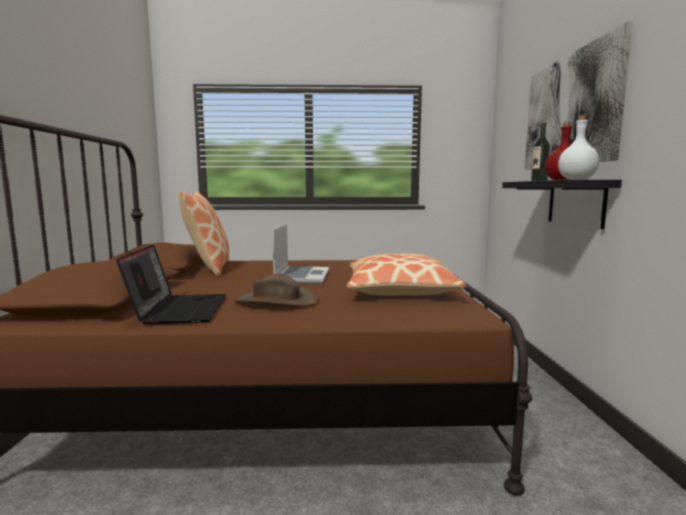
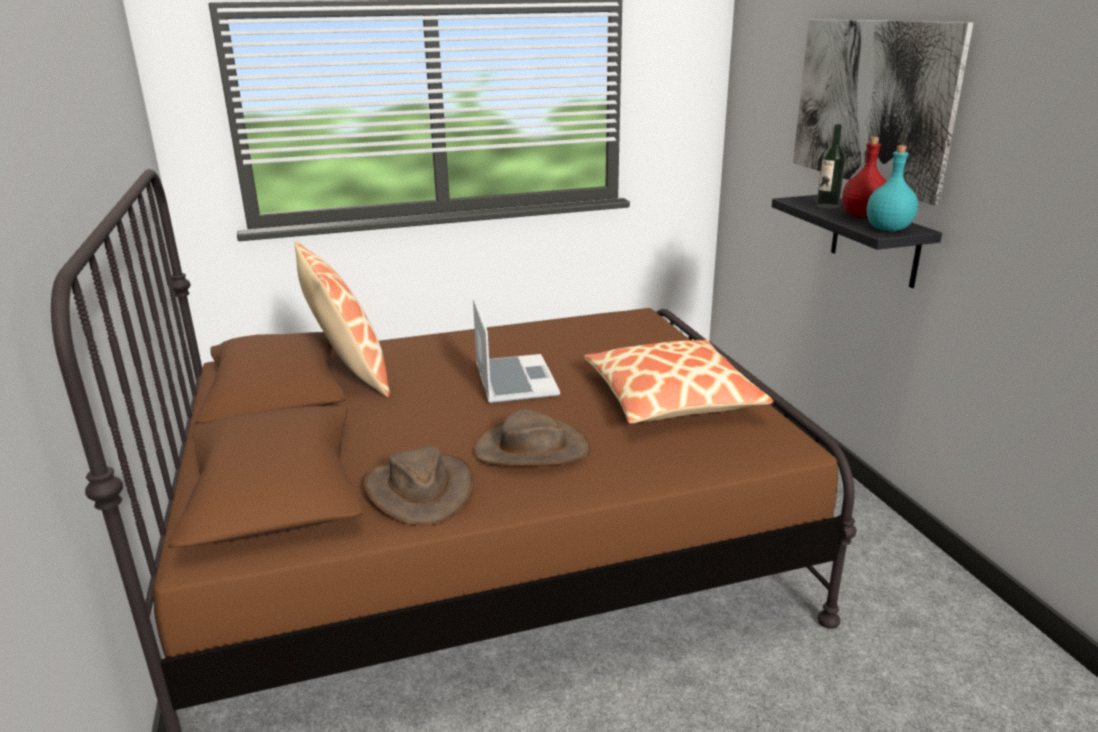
camera: 15 degrees left, 15 degrees up
(179, 309) = (419, 490): laptop -> brown hat
(576, 179) = (887, 229): white bottle -> turquoise bottle

